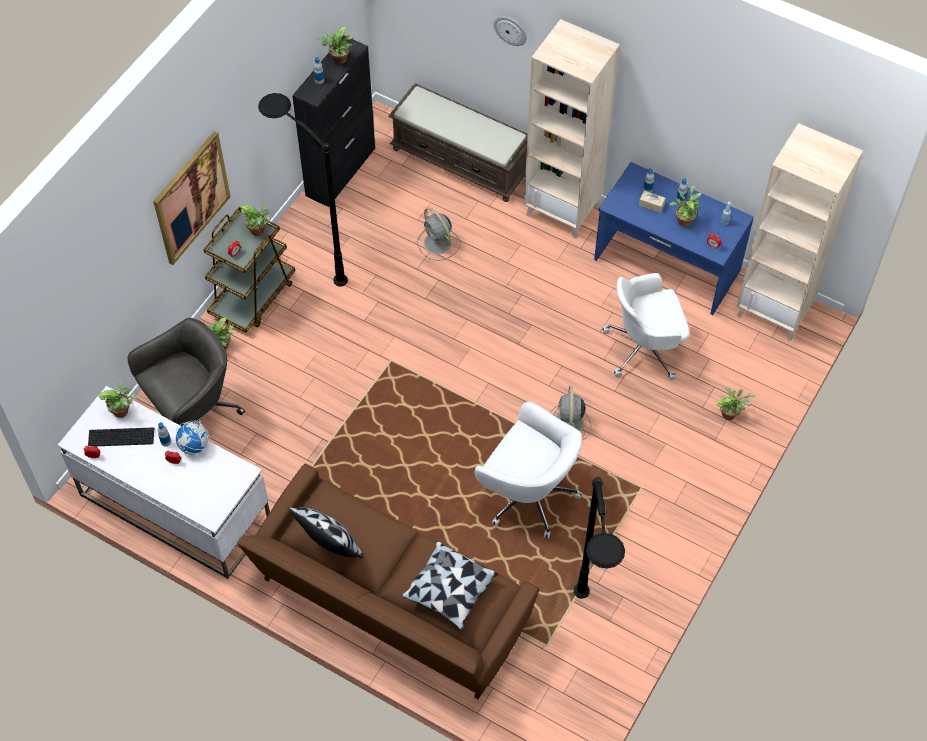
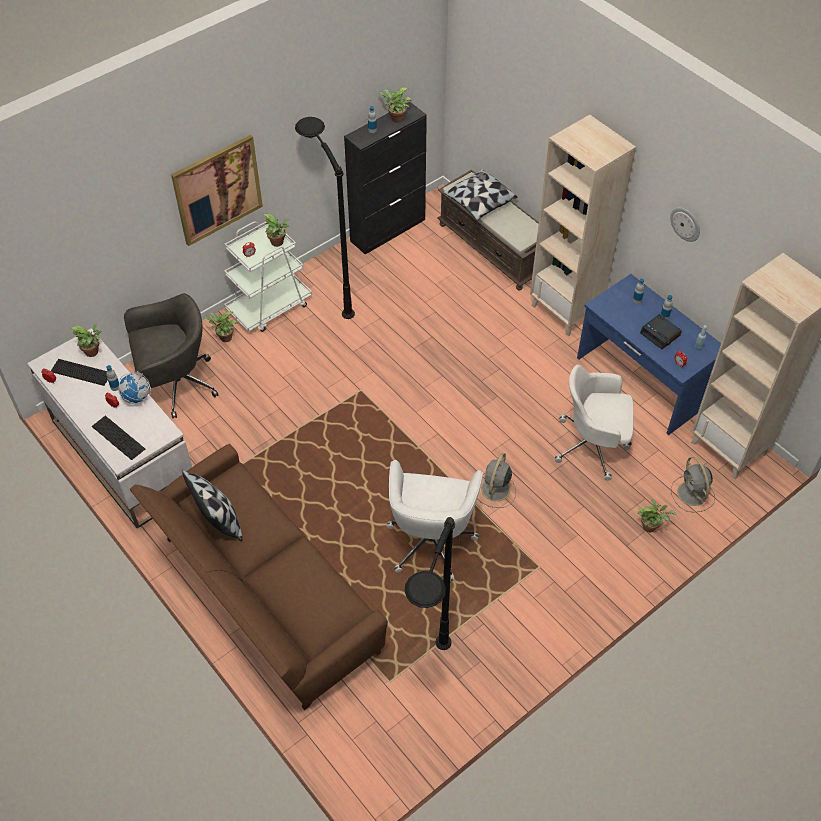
camera: 20 degrees right, 5 degrees down
(196, 494) = (118, 437): none -> keyboard
(253, 297) = (269, 307): brown cart -> white cart
(438, 244) = (445, 308): grey fan -> grey fan (692, 494)
(449, 591) = (305, 596): pillow -> pillow (479, 202)
(510, 30) = (549, 123): wall clock -> wall clock (686, 223)
(528, 495) = (431, 540): white office chair -> white office chair turned 45 degrees clockwise
(651, 204) = (635, 313): beige tissue box -> none
(684, 220) = (660, 334): potted plant -> alarm clock

